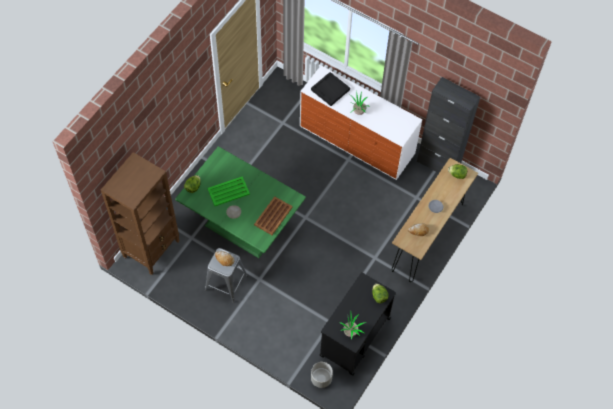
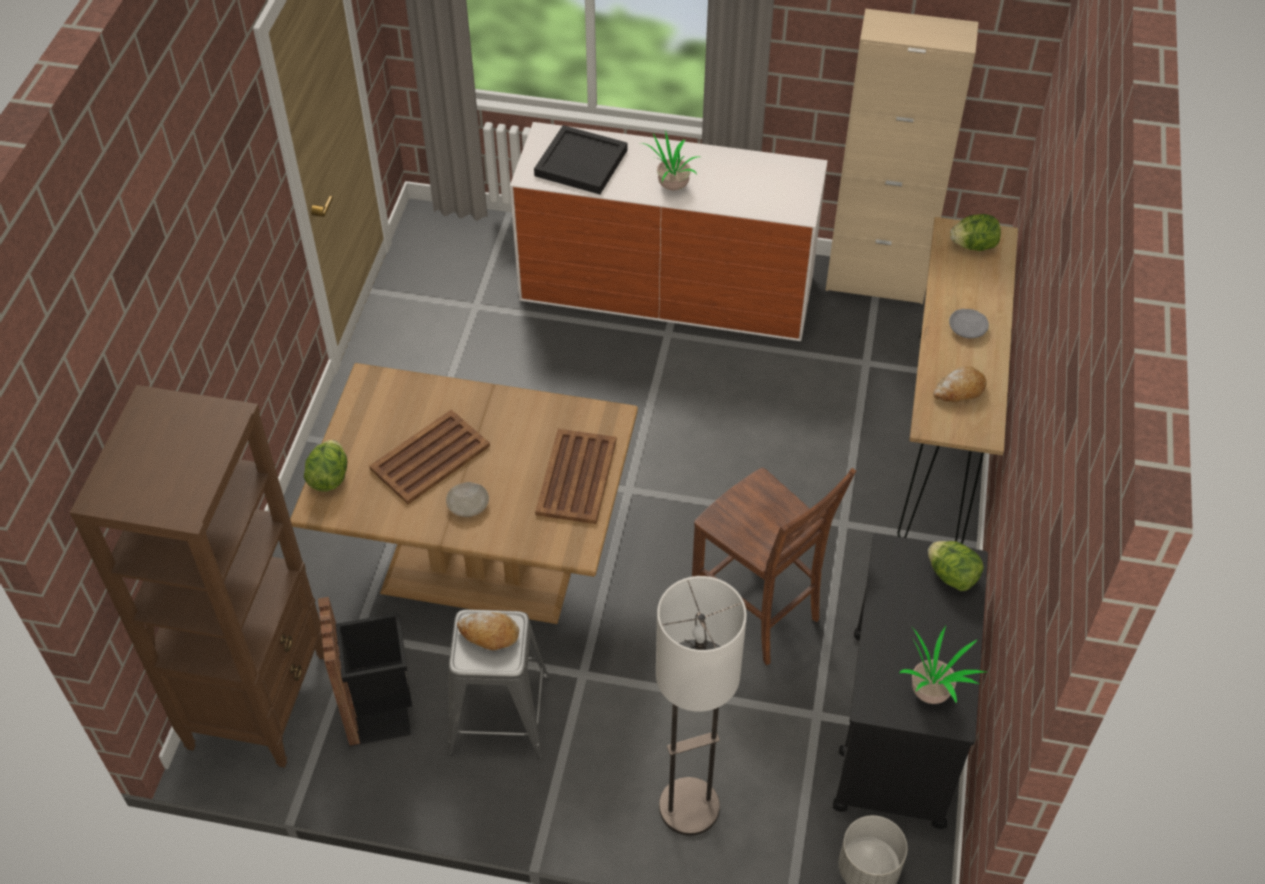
camera: 20 degrees left, 10 degrees down
(189, 266) = (380, 708): none -> black trash can
(228, 191) = (429, 458): green tray -> brown tray
(242, 227) = (481, 563): green dining table -> brown dining table
(273, 337) = (689, 807): none -> floor lamp
(328, 279) = (758, 613): none -> brown chair
(438, 164) = (876, 282): black cabinet -> beige cabinet

